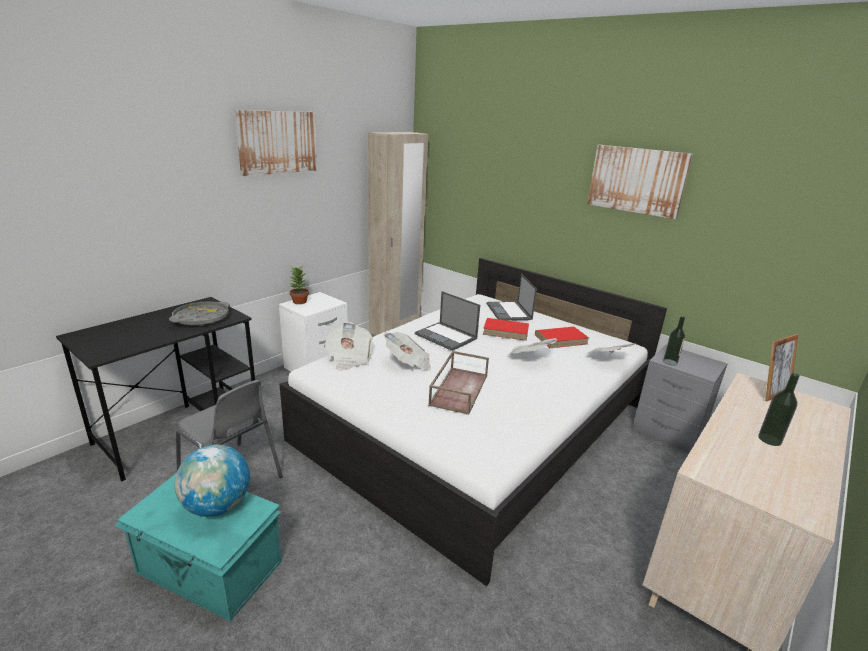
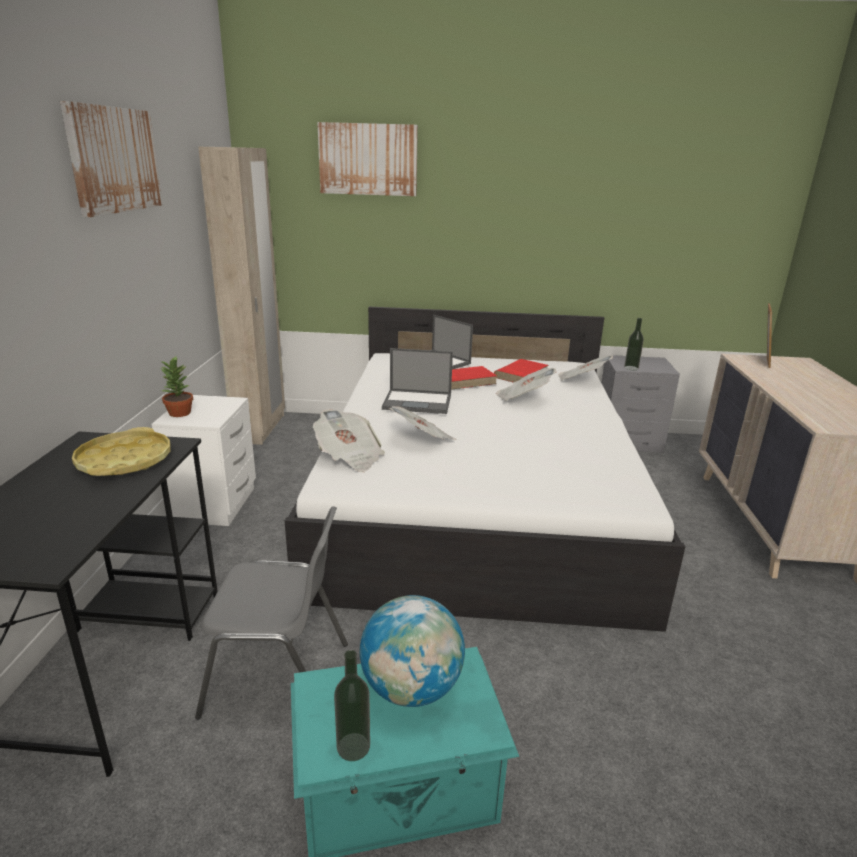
camera: 35 degrees left, 0 degrees up
(201, 318) = (124, 461): grey tray -> yellow tray
(458, 389) = (511, 447): brown tray -> none
(637, 180) = (558, 184): picture -> picture (368, 159)
(769, 439) = (815, 392): bottle -> bottle (353, 746)

